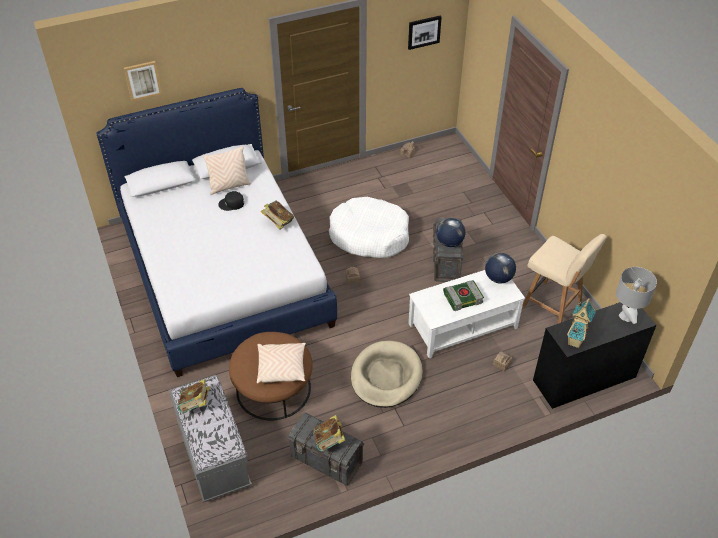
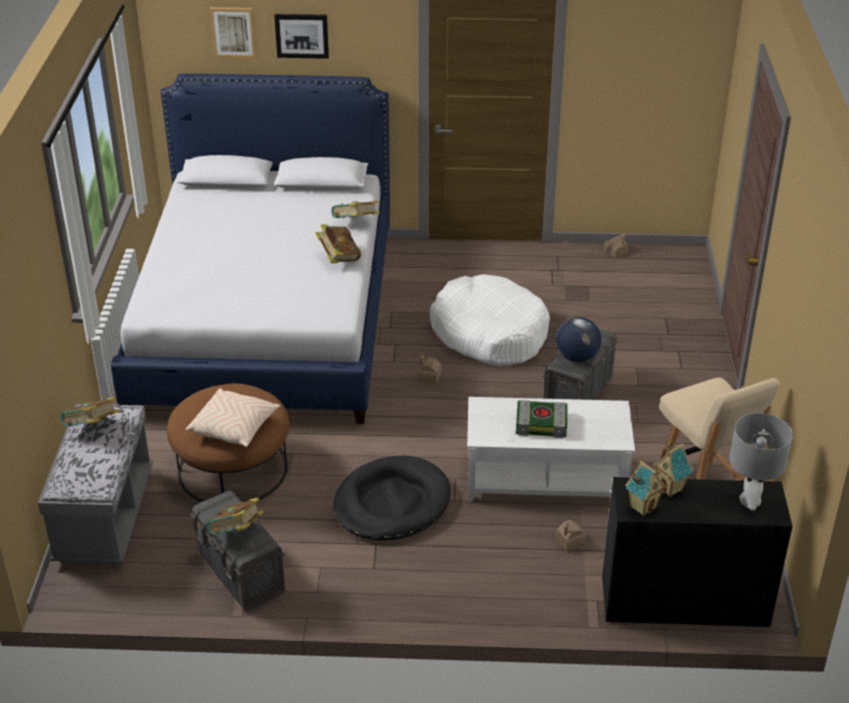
camera: 25 degrees right, 10 degrees down
(229, 186) = (307, 203): beige pillow -> none
(231, 204) = (295, 223): black cap -> none
(271, 193) = (355, 224): none -> book
(386, 376) = (391, 503): beige dog bed -> black dog bed
(424, 32) = (658, 63): picture -> picture (302, 35)
(498, 278) = (612, 415): globe -> none

